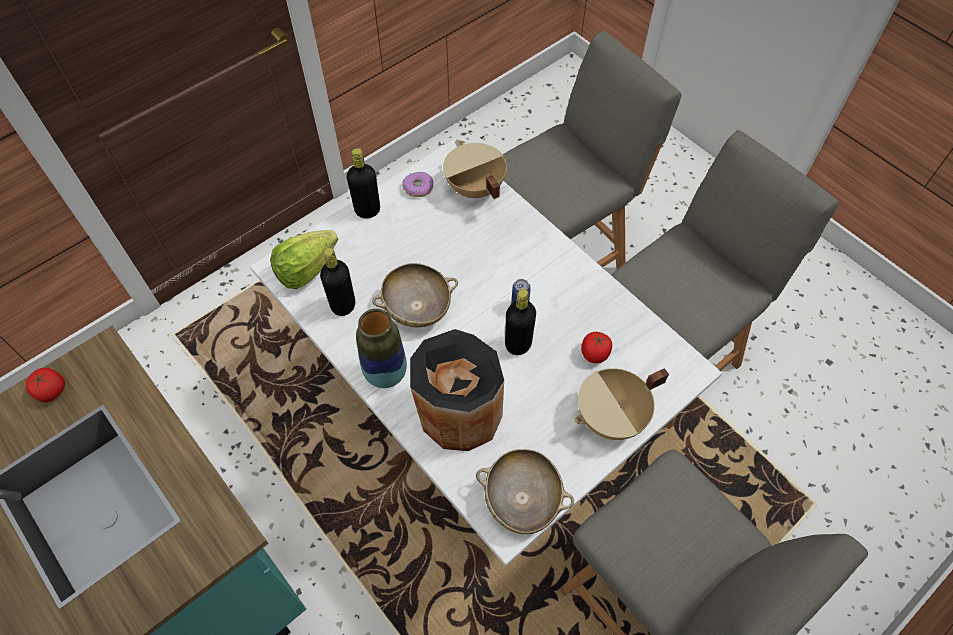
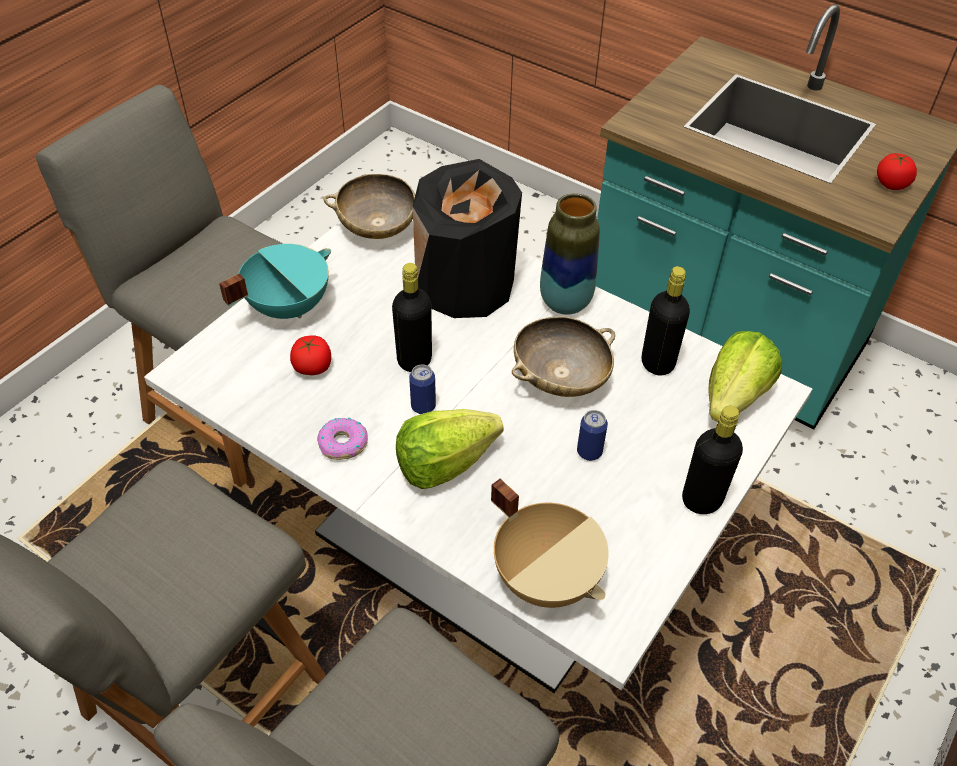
camera: 165 degrees right, 10 degrees down
(418, 187) = (642, 558): donut -> donut (343, 444)
(420, 251) = (589, 452): none -> can
(515, 262) = (444, 463): none -> lettuce
(612, 418) = (287, 306): beige cooking pot -> turquoise cooking pot

